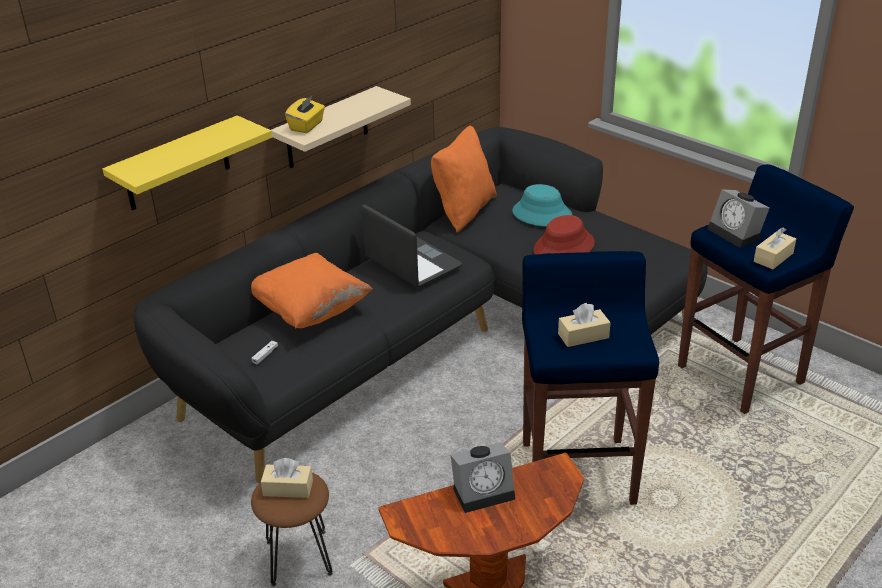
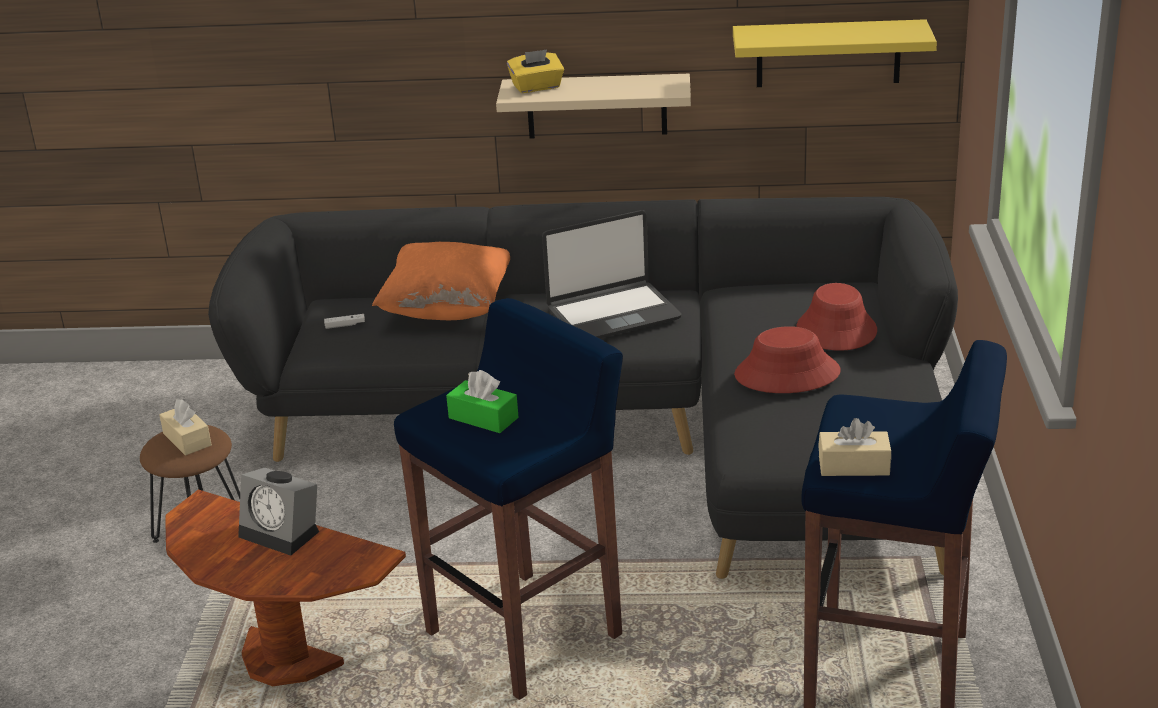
camera: 50 degrees right, 5 degrees down
(177, 164) = (363, 79): yellow shelf -> yellow shelf (828, 53)
(412, 263) = (612, 313): laptop -> laptop turned 60 degrees clockwise
(464, 211) = (767, 289): orange pillow -> none
(541, 214) = (836, 330): turquoise hat -> red hat
(583, 336) = (483, 418): beige tissue box -> green tissue box
(736, 234) = (872, 421): alarm clock -> none

